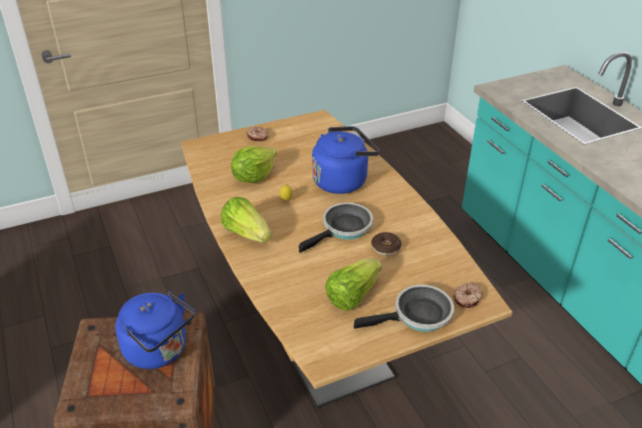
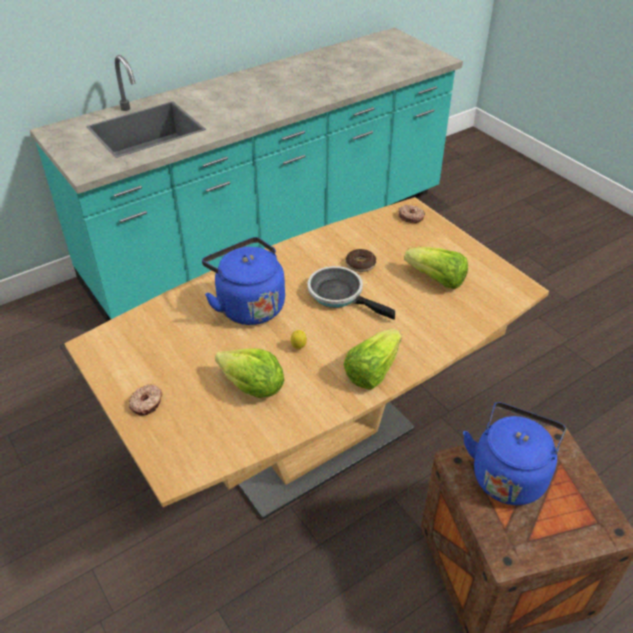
camera: 100 degrees left, 5 degrees up
(418, 316) = (444, 241): frying pan -> none

